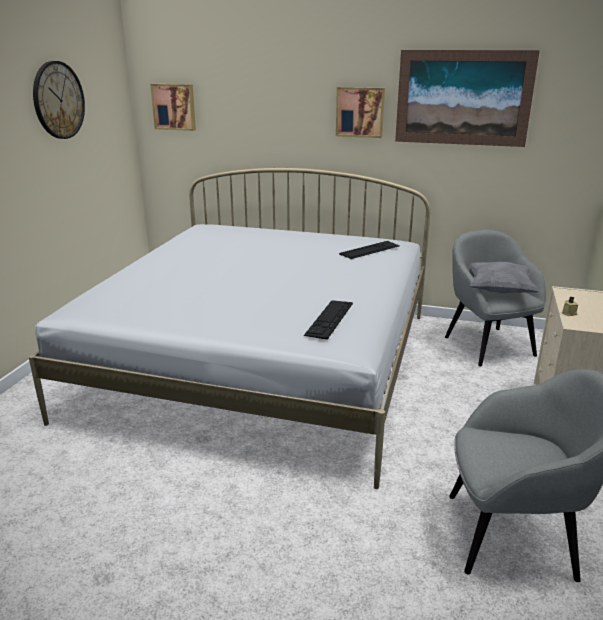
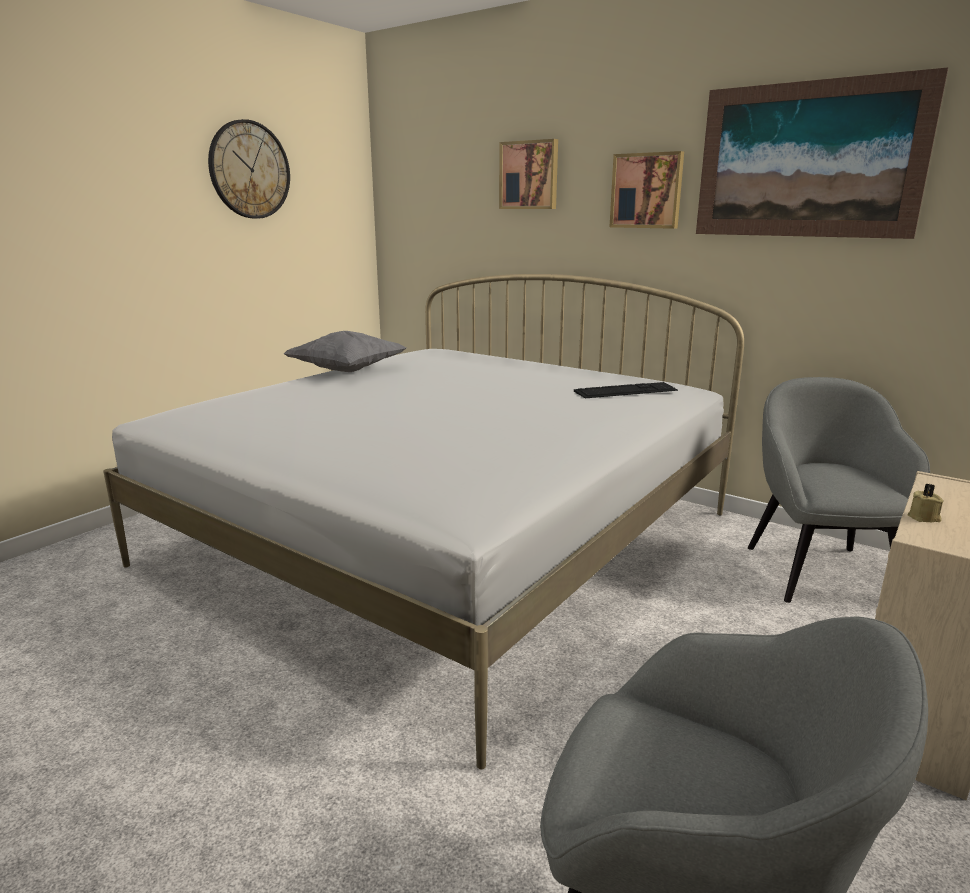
camera: 20 degrees right, 5 degrees down
(174, 107) = (416, 194): picture -> picture (529, 175)
(329, 319) = (466, 466): keyboard -> none
(499, 291) = (838, 478): grey pillow -> grey pillow (347, 371)

